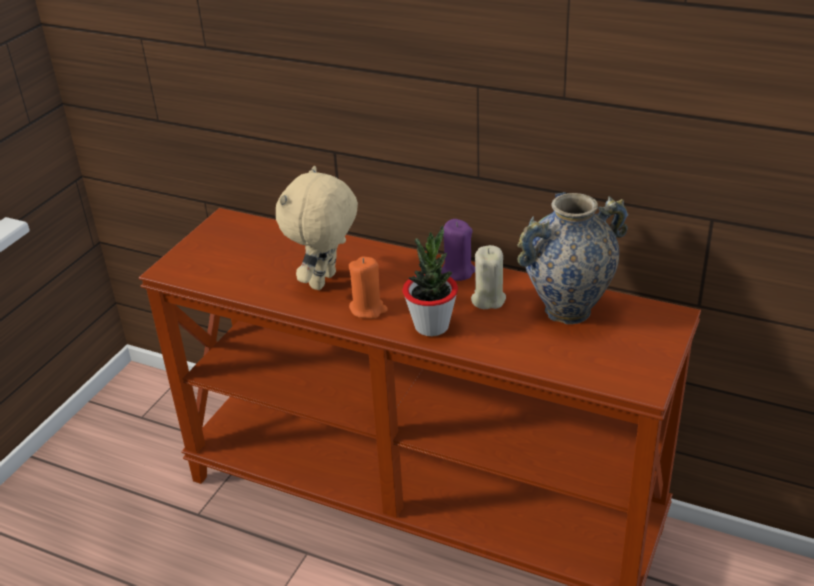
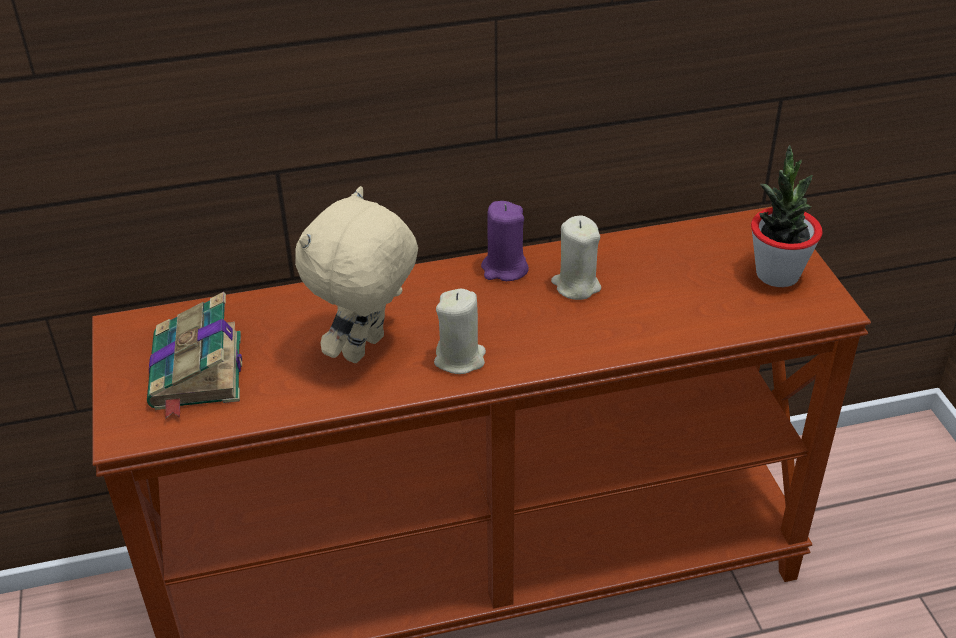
camera: 40 degrees left, 5 degrees up
(231, 256) = (197, 373): none -> book
(325, 282) = (366, 350): beige plush toy -> beige plush toy turned 45 degrees clockwise
(368, 309) = (460, 359): orange candle -> beige candle
(431, 326) = (555, 344): potted plant -> potted plant (777, 274)
(567, 311) = (669, 261): vase -> none

